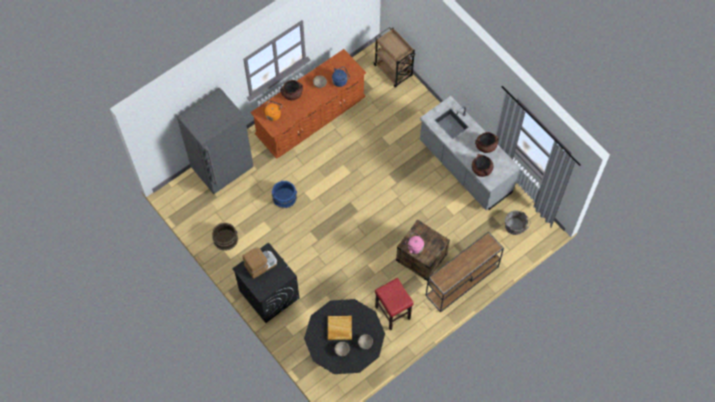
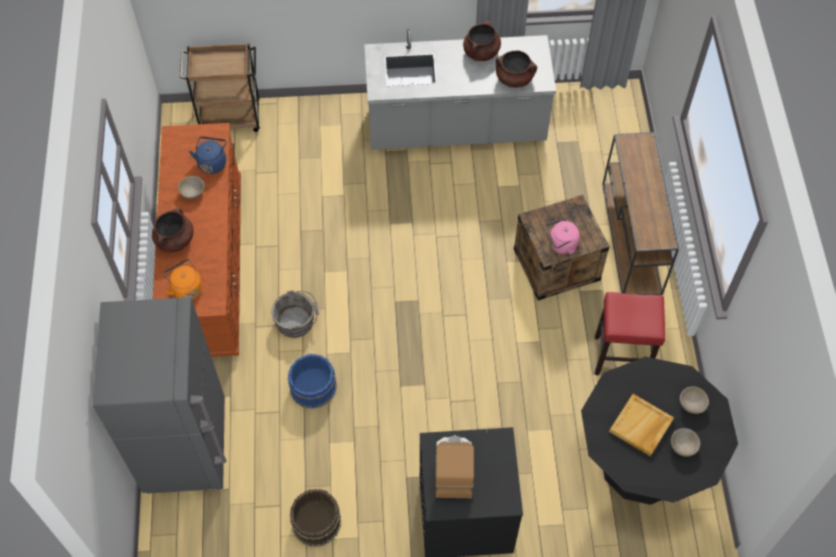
camera: 55 degrees left, 5 degrees down
(515, 226) = (593, 125): grey bucket -> grey bucket (297, 321)

